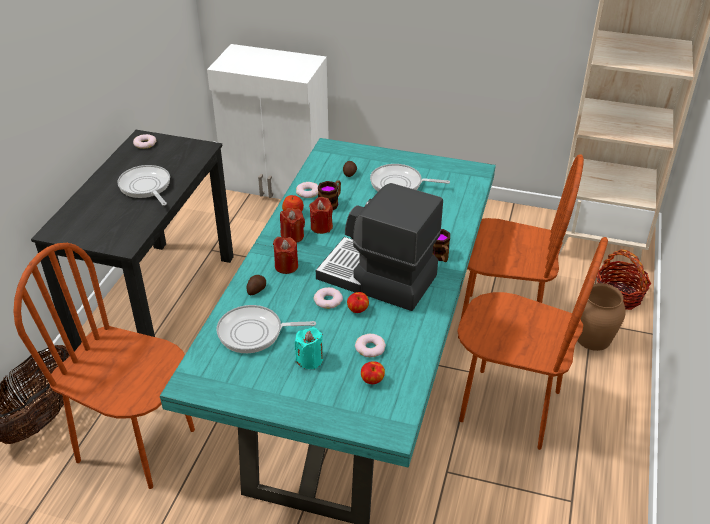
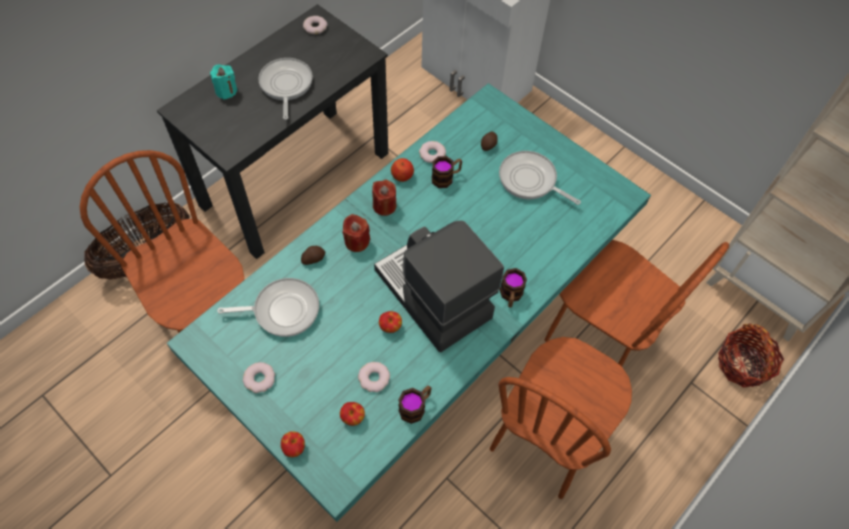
camera: 25 degrees right, 20 degrees up
(254, 333) = (282, 310): frying pan -> frying pan turned 150 degrees clockwise
(310, 359) = (312, 365): turquoise candle -> turquoise candle (226, 91)
(321, 227) = (418, 205): red candle -> none
(328, 300) = (370, 302): donut -> donut (260, 379)
(336, 421) = (294, 447): none -> apple
(420, 353) = (416, 407): none -> mug
(510, 407) = (546, 439): brown chair -> brown chair turned 75 degrees clockwise
(593, 338) = (681, 402): brown vase -> none

